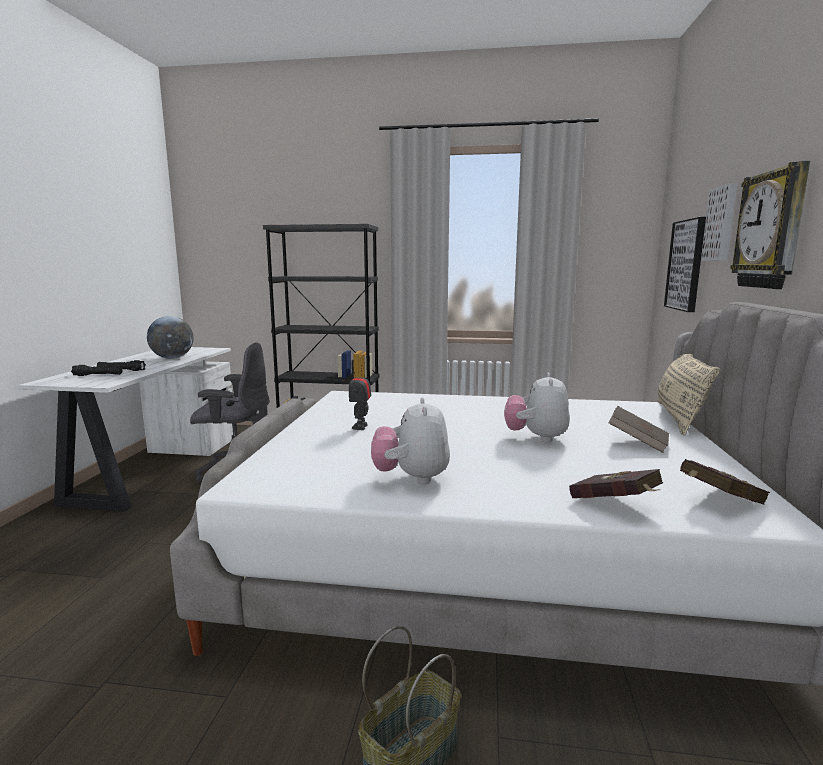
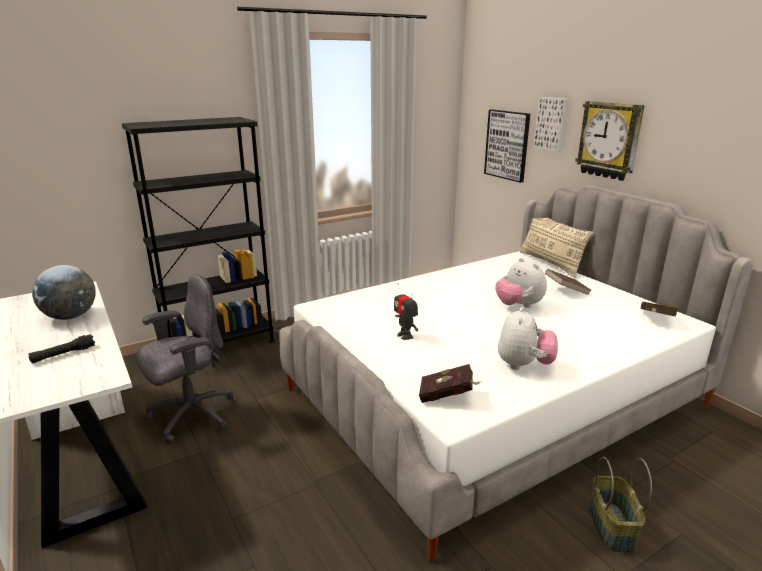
camera: 40 degrees left, 10 degrees up
(98, 375) = (55, 371): black flashlight -> none
(411, 478) = (524, 365): plush toy -> plush toy turned 120 degrees counterclockwise
(616, 505) = (631, 340): red book -> red book (448, 397)

